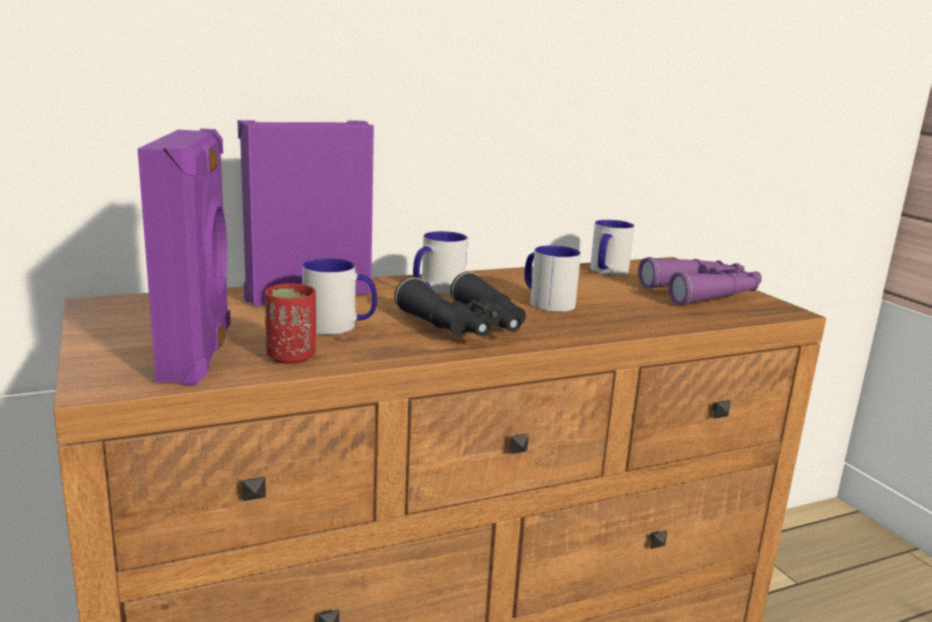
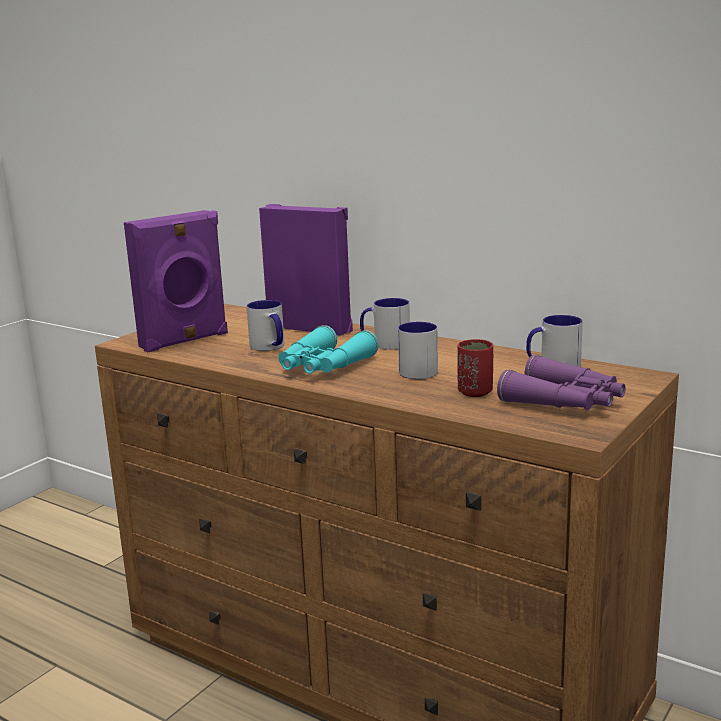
camera: 60 degrees right, 0 degrees up
(291, 357) = (207, 354): red cup -> red cup (475, 392)
(465, 326) = (323, 367): black binoculars -> turquoise binoculars

